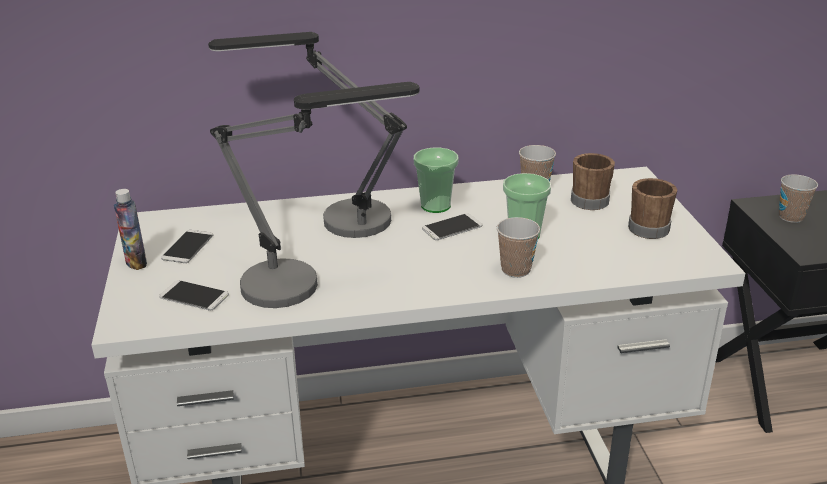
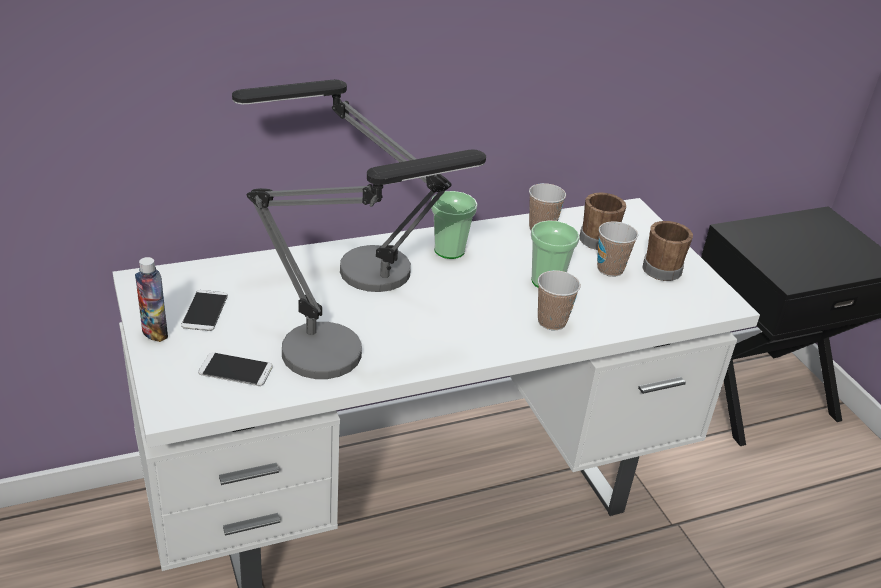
camera: 15 degrees left, 5 degrees up
(452, 227) = (474, 276): phone -> none
(791, 217) = (768, 243): cup -> cup (610, 269)

